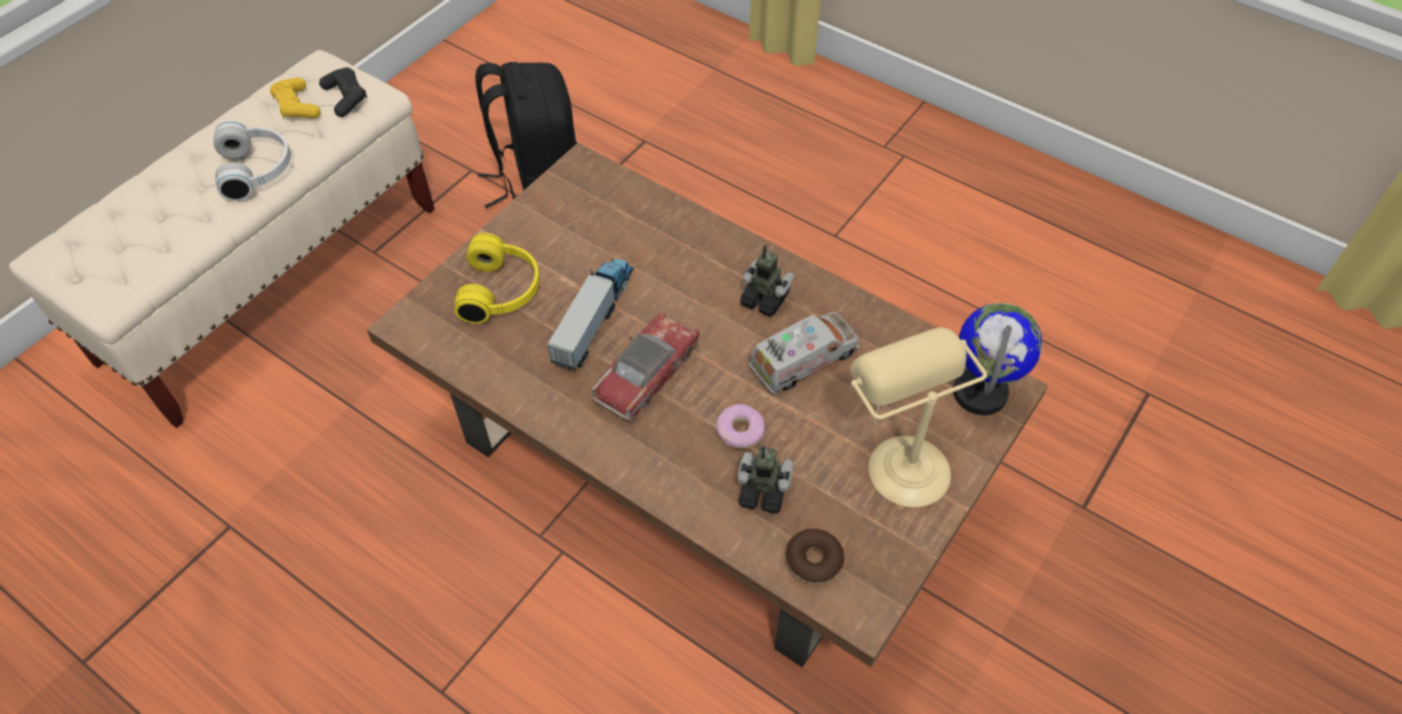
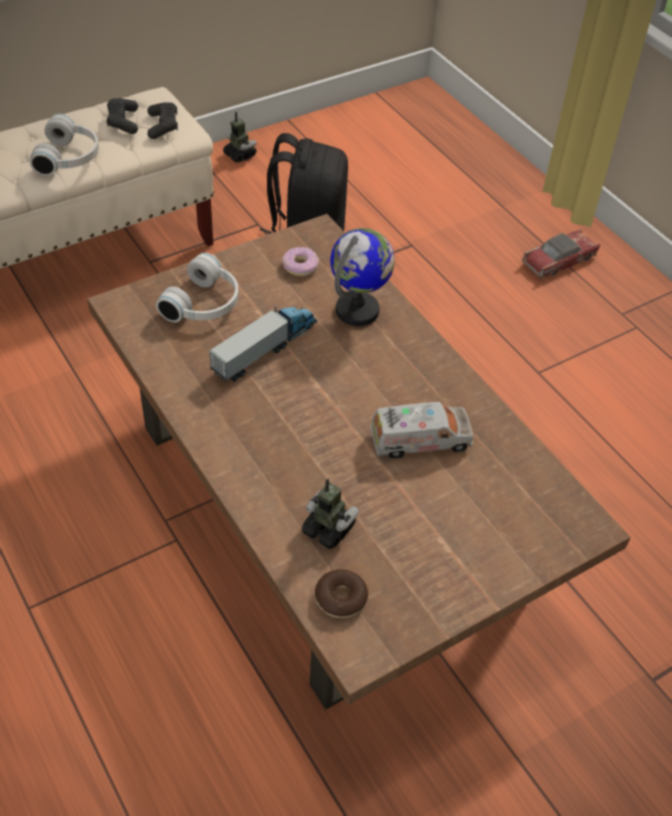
camera: 20 degrees right, 5 degrees down
(297, 106) = (123, 122): yellow game controller -> black game controller
(502, 290) = (205, 304): yellow headphones -> white headphones
(646, 373) = (284, 405): toy car -> toy car (559, 260)
(740, 431) = (335, 476): donut -> donut (300, 266)
(764, 299) = (414, 382): toy robot -> toy robot (240, 155)
(898, 457) = (460, 545): beige table lamp -> none
(980, 392) = (564, 520): globe -> globe (358, 311)

